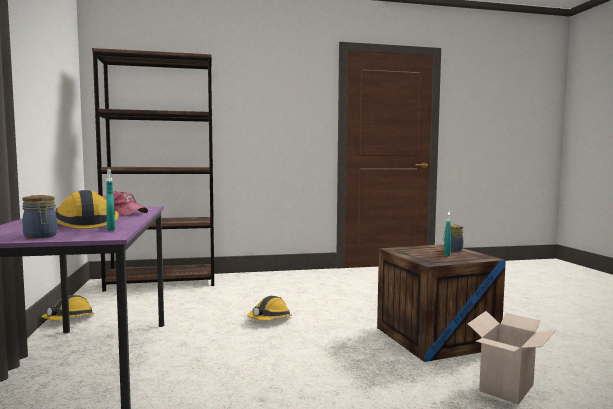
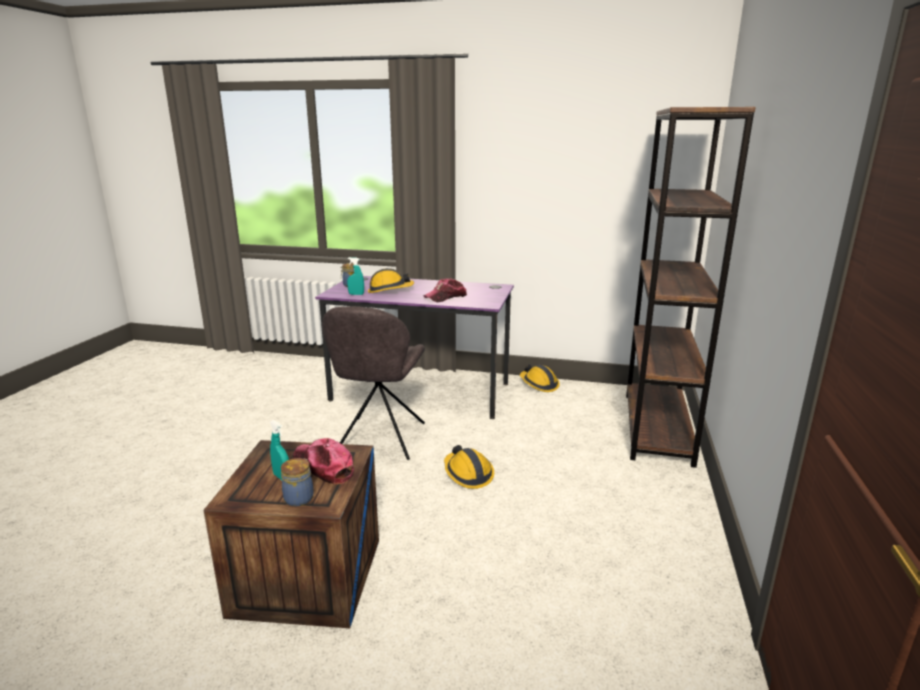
camera: 115 degrees right, 15 degrees up
(238, 362) = (380, 440): none -> grey chair
(420, 251) = (323, 467): none -> cap
(508, 389) = (176, 559): cardboard box -> none

